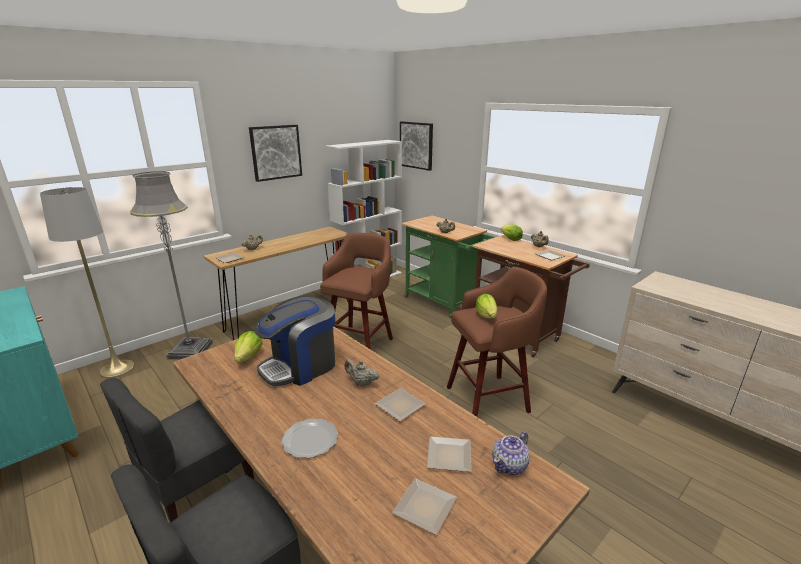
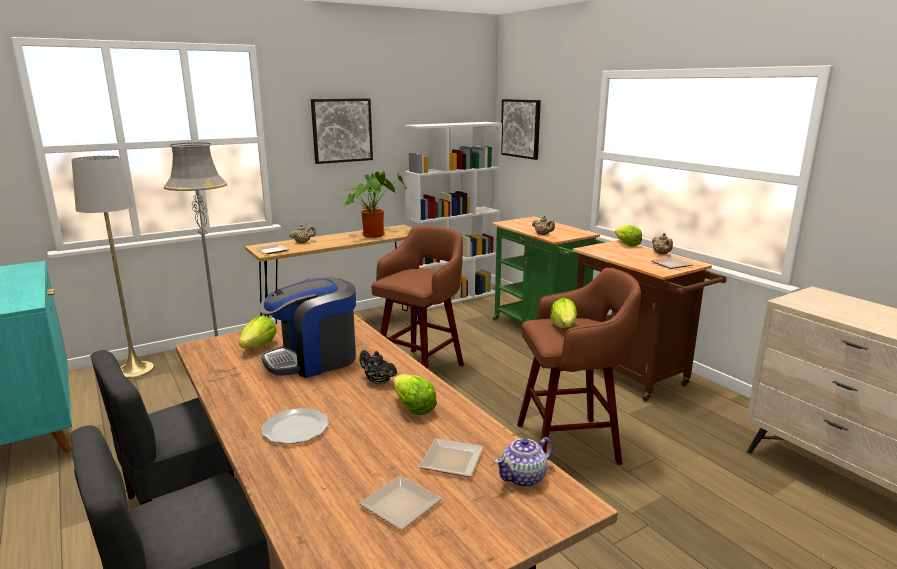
camera: 10 degrees right, 5 degrees down
(309, 237) = (374, 234): none -> potted plant
(361, 383) = (377, 381): beige teapot -> black teapot
(400, 407) = (413, 408): plate -> lettuce

